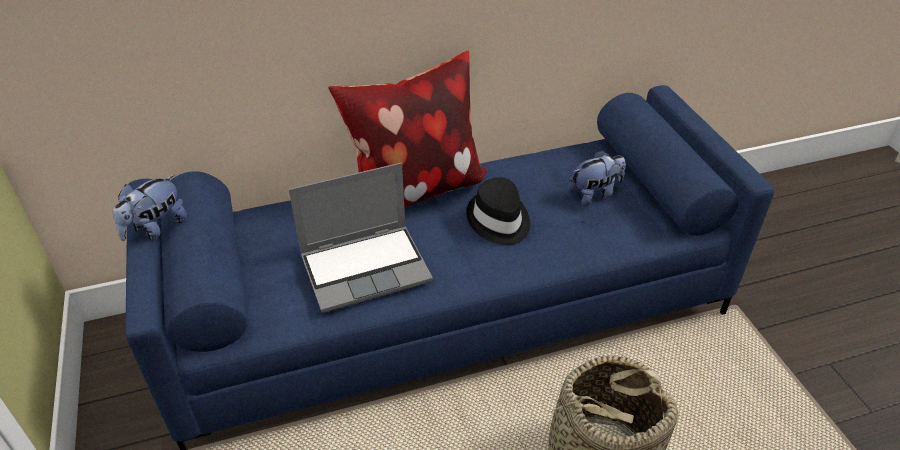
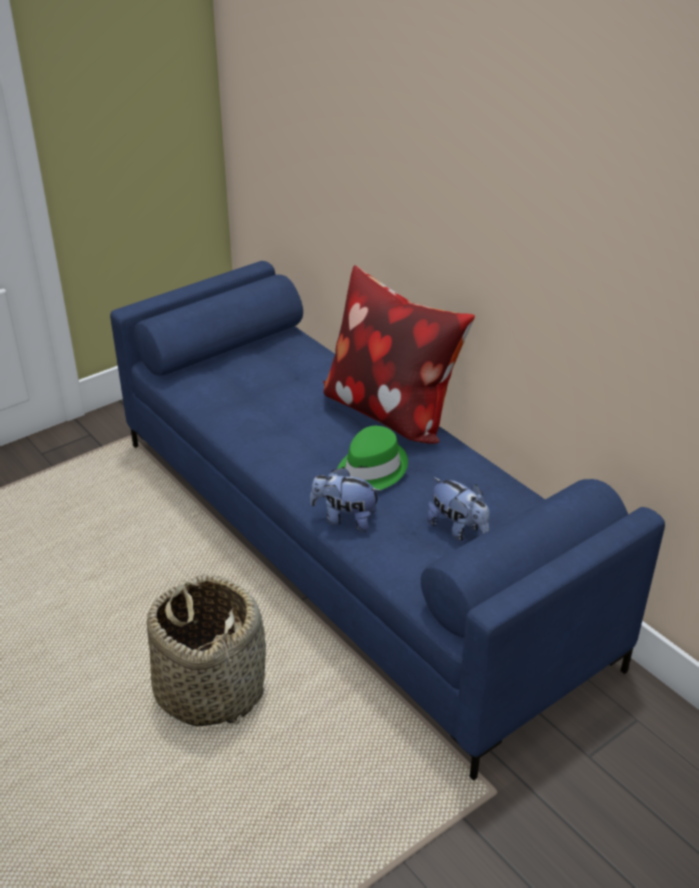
camera: 70 degrees right, 5 degrees down
(155, 228) = (215, 286): plush toy -> plush toy (345, 519)
(366, 268) = (264, 411): laptop -> none
(498, 220) = (370, 470): black hat -> green hat

